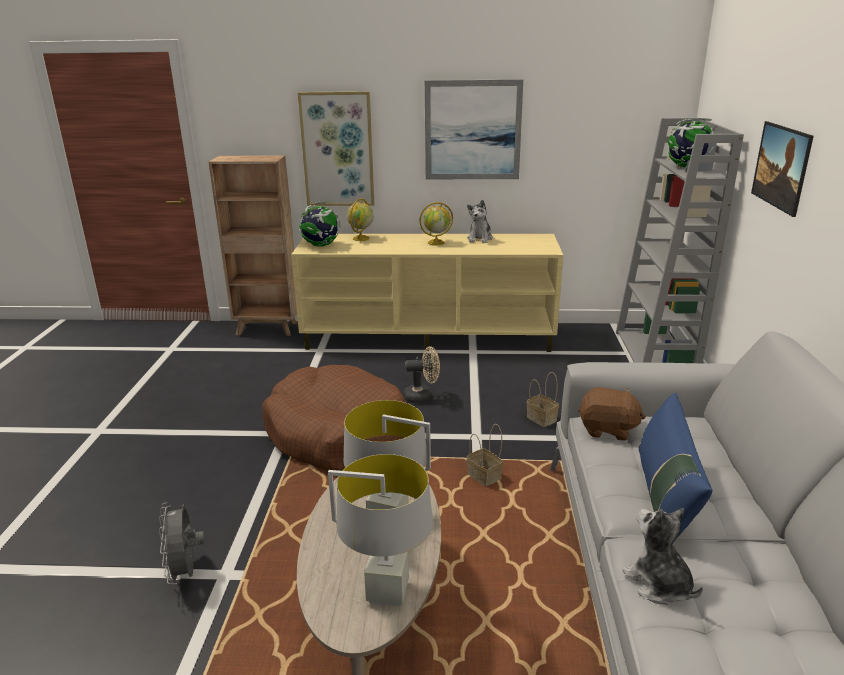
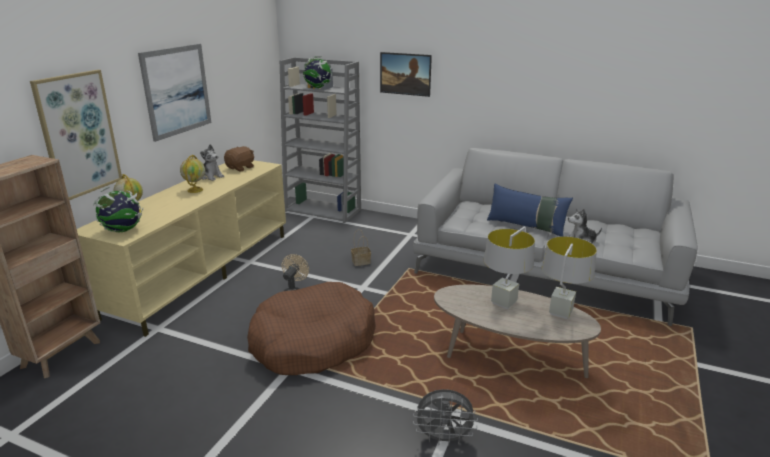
camera: 70 degrees left, 0 degrees up
(485, 477) = (407, 295): basket -> none
(607, 429) = (463, 222): brown plush toy -> brown plush toy (241, 168)

